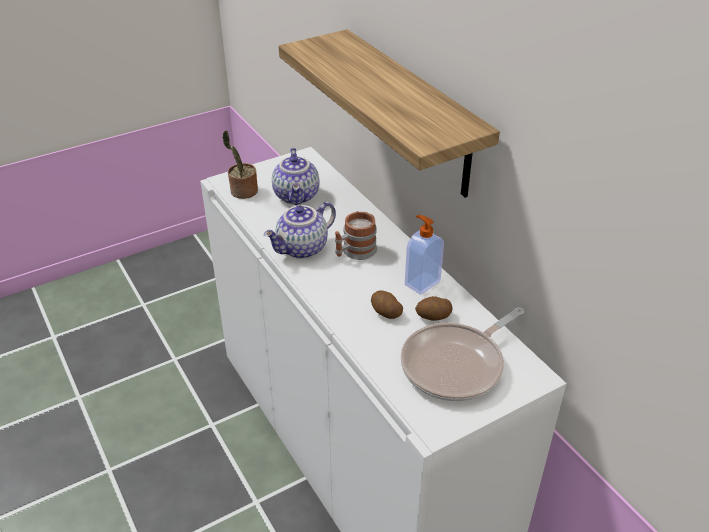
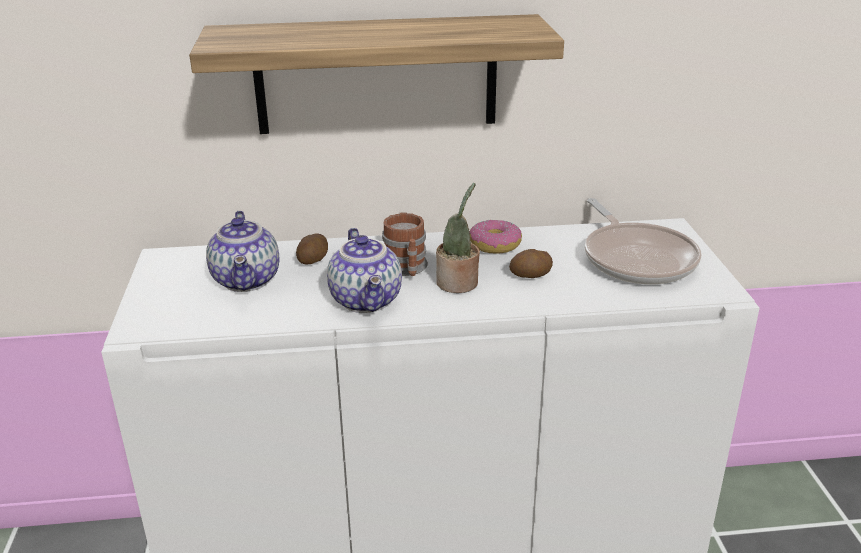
camera: 65 degrees left, 10 degrees down
(242, 192) = (184, 319): potted plant -> potted plant (458, 284)
(297, 196) = (248, 281): teapot -> teapot turned 60 degrees clockwise
(421, 282) = (495, 245): soap dispenser -> donut
(433, 317) = (556, 252): potato -> potato (313, 260)

